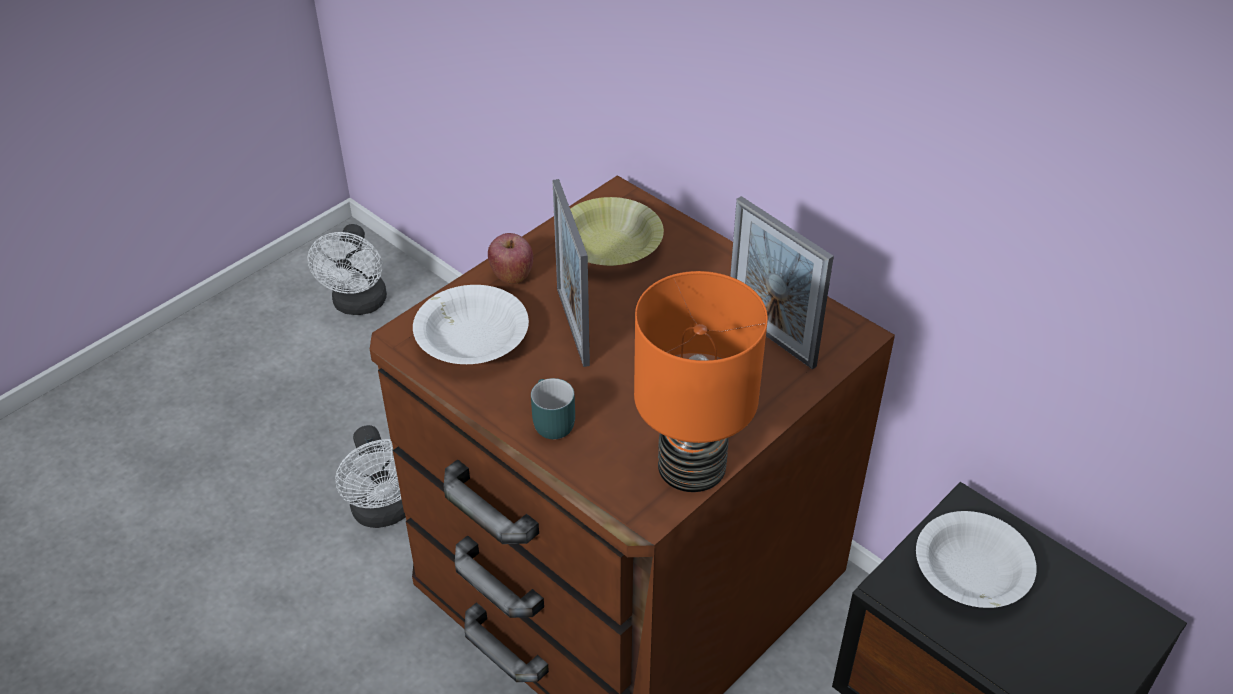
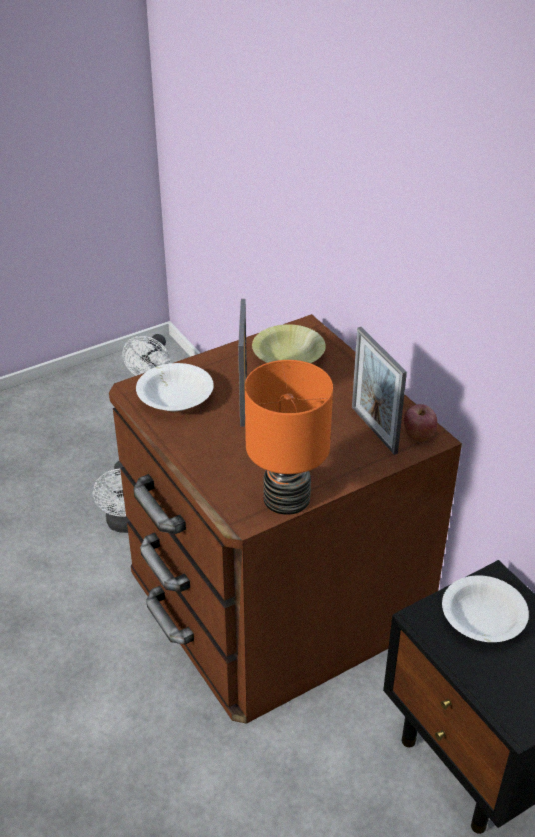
camera: 15 degrees right, 5 degrees down
(512, 275) = (216, 363): apple -> apple (418, 435)
(549, 422) = (204, 455): turquoise mug -> none

